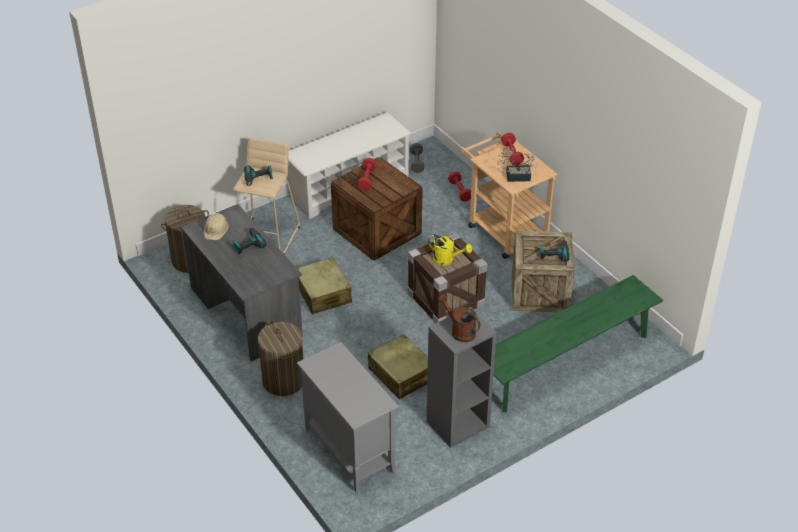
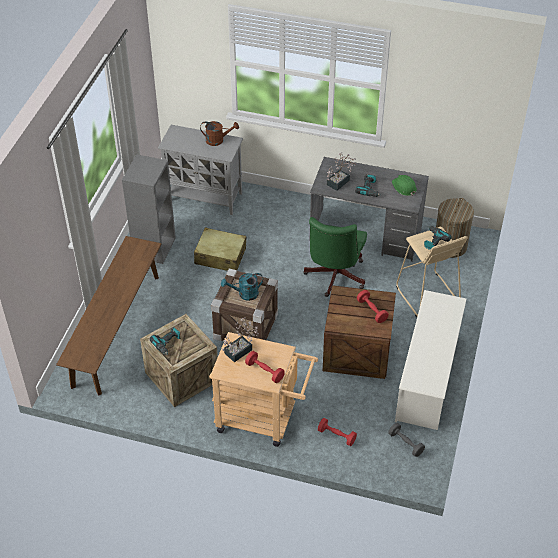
camera: 140 degrees right, 5 degrees up
(216, 229) = (404, 187): beige hard hat -> green hard hat
(262, 267) = (340, 181): none -> potted plant
(283, 380) = (288, 210): laundry basket -> none
(323, 293) = (334, 277): beige suitcase -> green office chair
(447, 260) = (244, 294): yellow watering can -> turquoise watering can
(459, 331) = (145, 167): brown watering can -> brown watering can (218, 140)
(566, 363) = (116, 330): green bench -> brown bench

